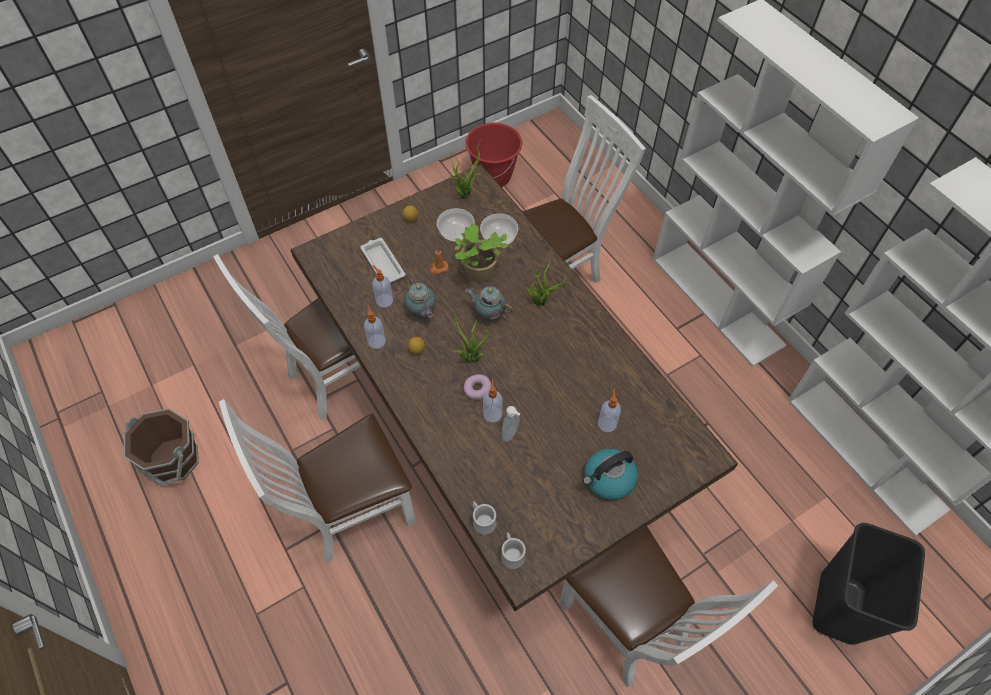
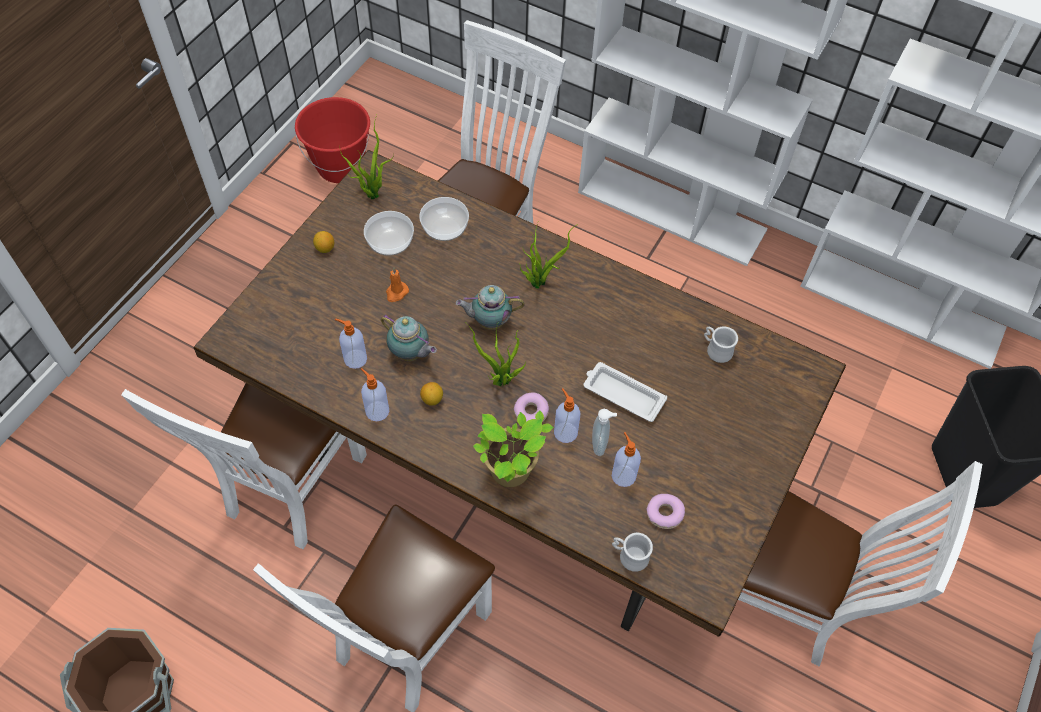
camera: 30 degrees left, 0 degrees up
(382, 263) = (324, 315): white tray -> white tray (622, 394)
(479, 274) = (448, 279): potted plant -> potted plant (511, 473)
(511, 553) = (683, 575): white mug -> white mug (716, 349)
(526, 504) = (664, 513): none -> donut
(607, 423) = (693, 384): soap dispenser -> soap dispenser (623, 475)
(608, 479) = (732, 444): kettle -> none

